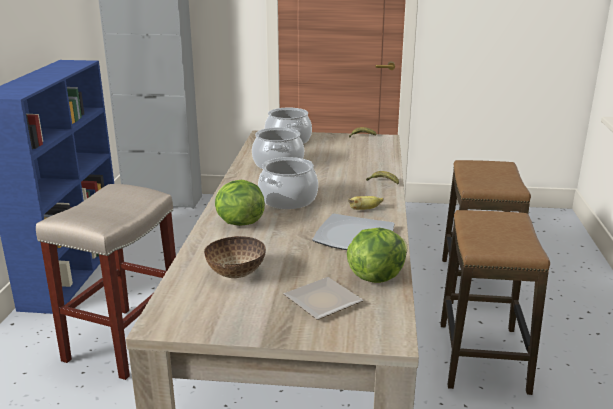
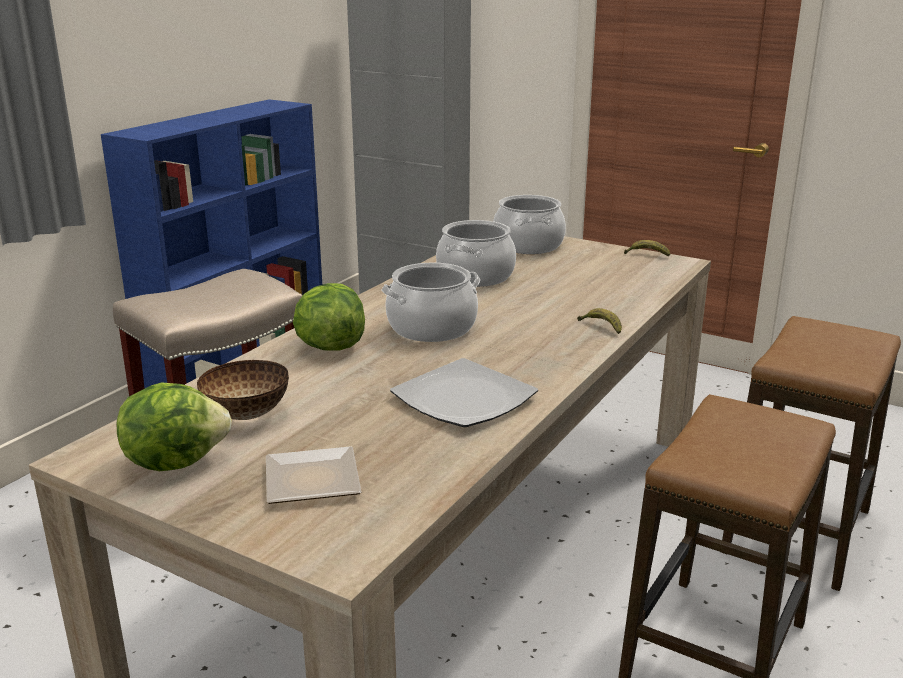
camera: 25 degrees right, 0 degrees up
(364, 209) = (526, 362): banana -> none
(376, 276) = (428, 463): lettuce -> lettuce (175, 461)

